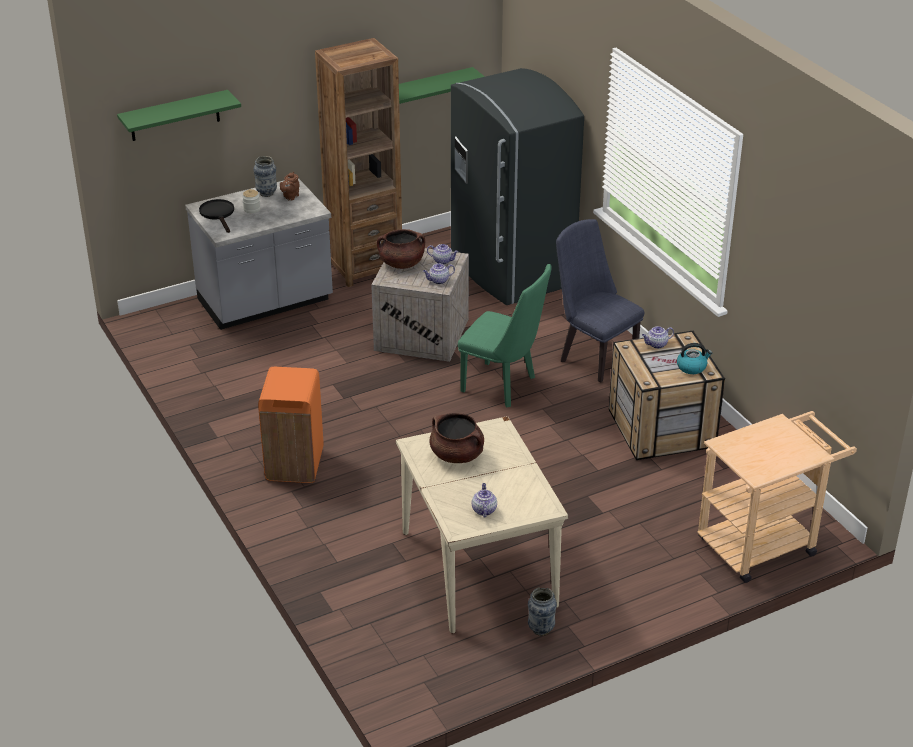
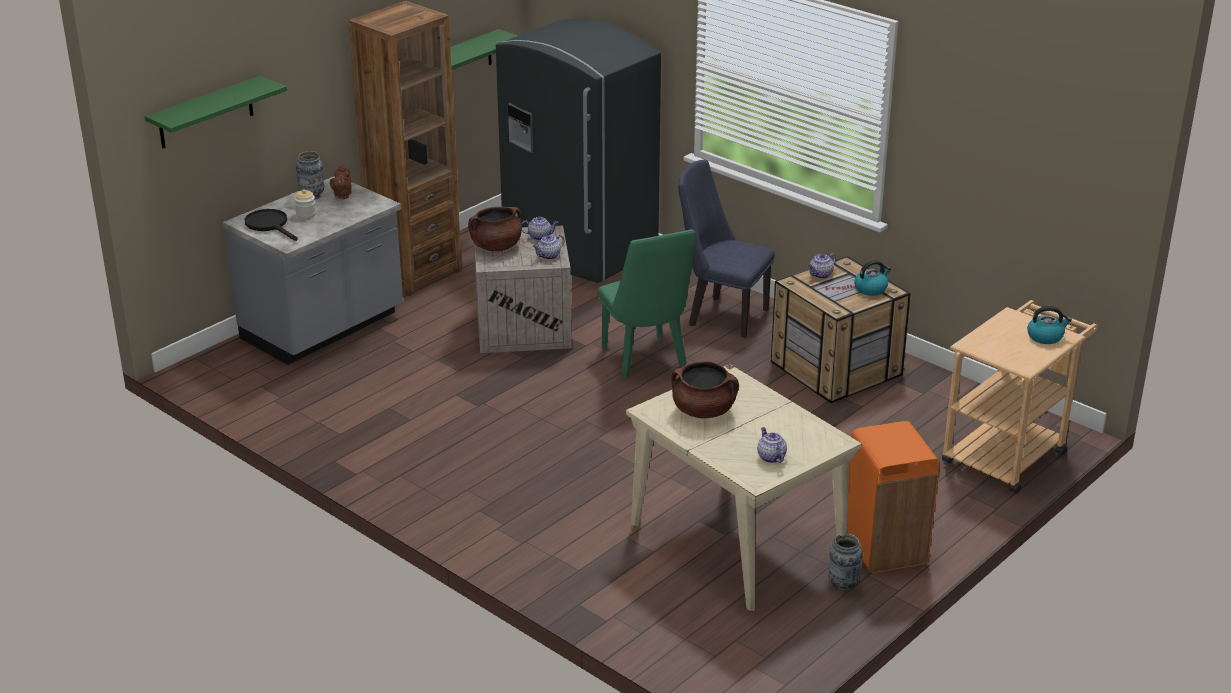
camera: 20 degrees left, 5 degrees down
(295, 464) = (466, 482): orange trash can -> orange trash can (885, 548)
(504, 386) = (646, 360): green chair -> green chair turned 60 degrees clockwise
(796, 450) = (1045, 337): none -> kettle

